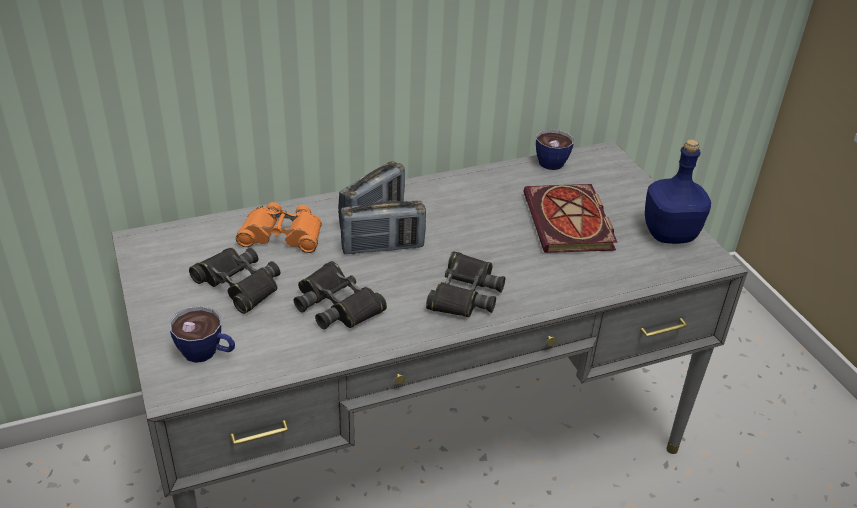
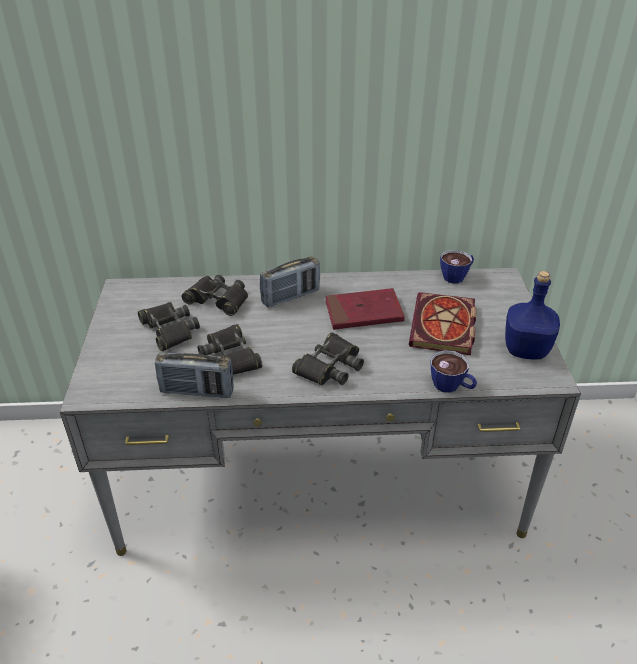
camera: 20 degrees right, 0 degrees up
(207, 353) = (122, 374): cup -> cup (451, 387)
(282, 235) = (218, 300): orange binoculars -> black binoculars
(382, 247) = (286, 321): radio -> radio (197, 391)
(470, 221) = (363, 312): none -> red book

